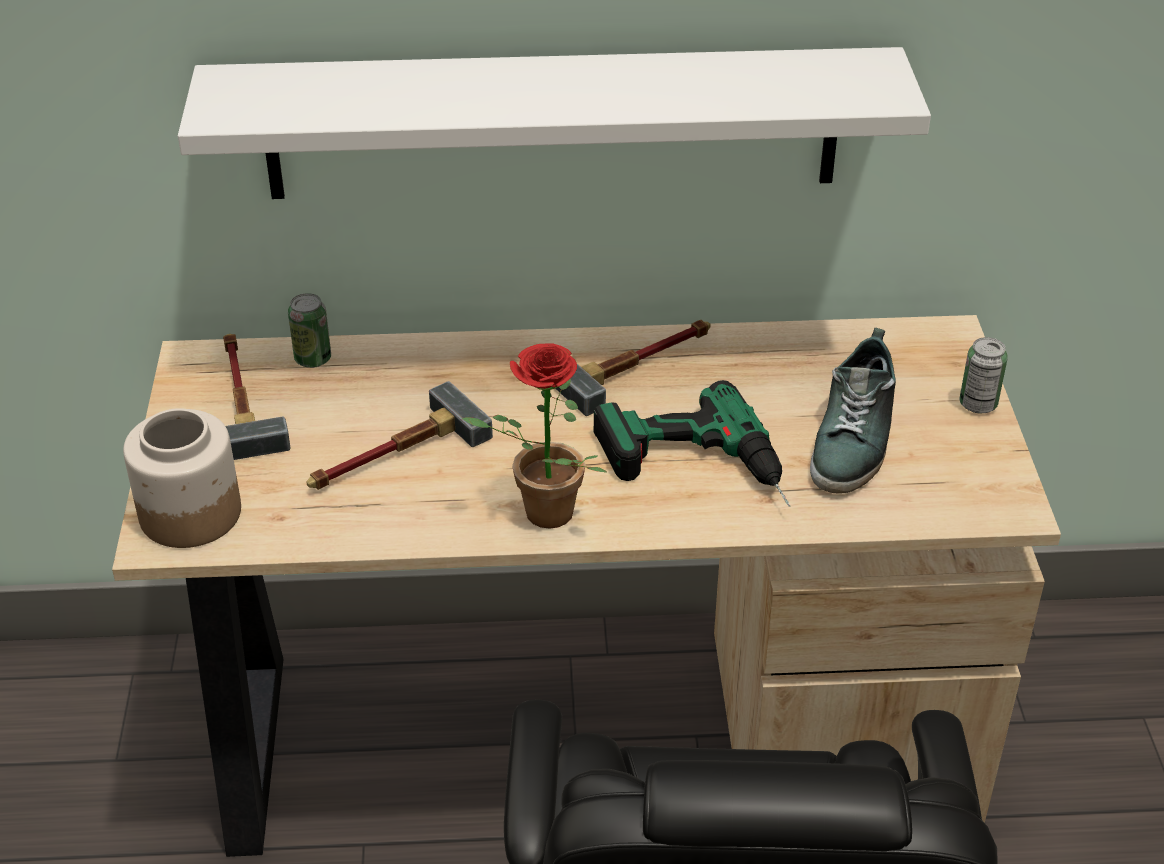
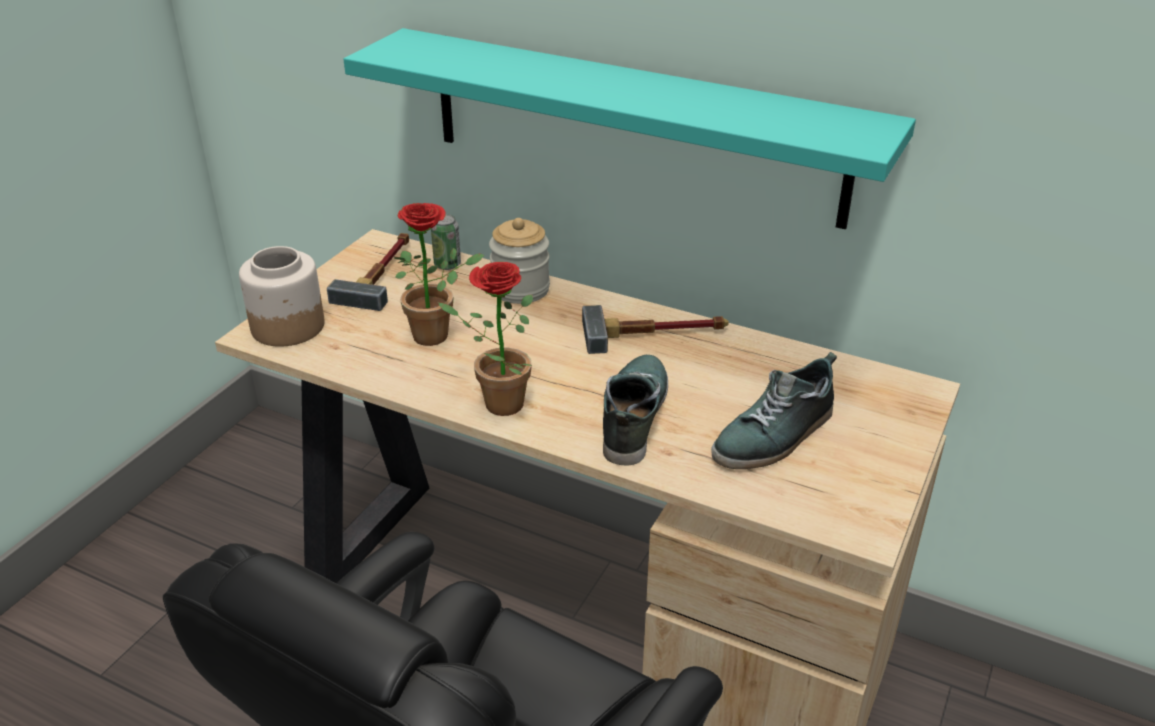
camera: 30 degrees right, 5 degrees down
(392, 455) = (438, 335): hammer -> potted plant
(434, 362) = (520, 289): none -> jar
(552, 123) = (633, 126): white shelf -> turquoise shelf
(697, 472) = (633, 415): power drill -> shoe
(978, 404) = (903, 446): can -> none

